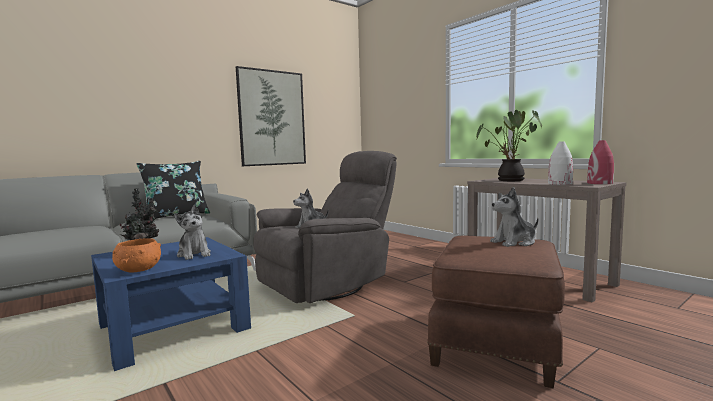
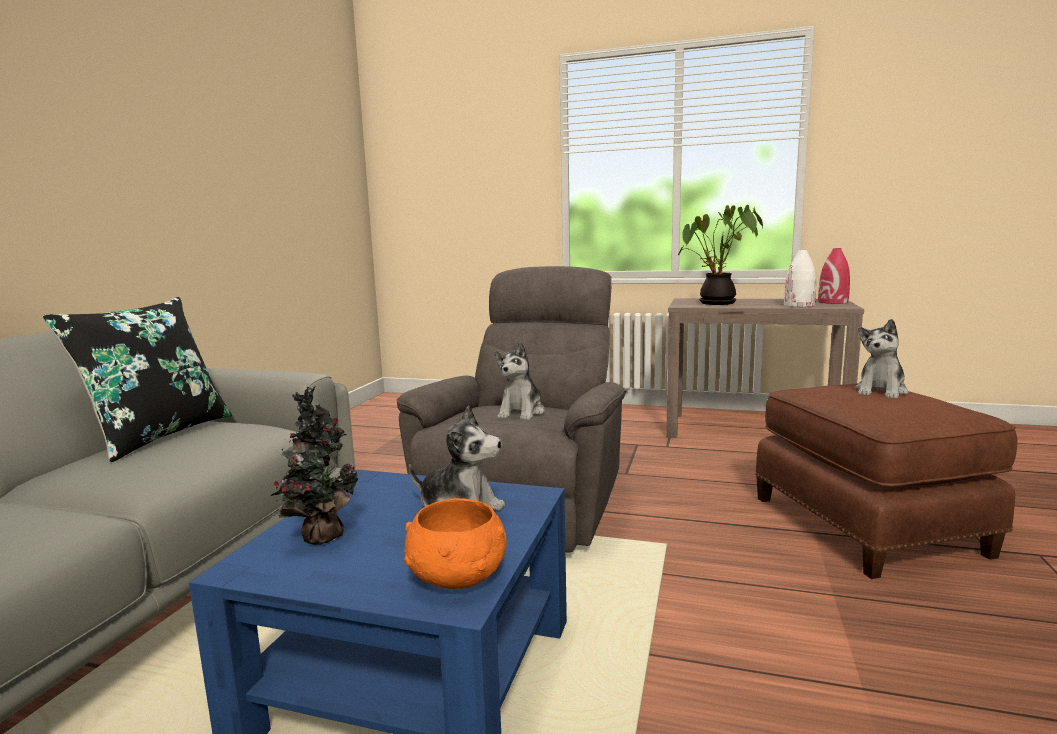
camera: 35 degrees left, 5 degrees up
(272, 118) = (243, 194): picture -> none

